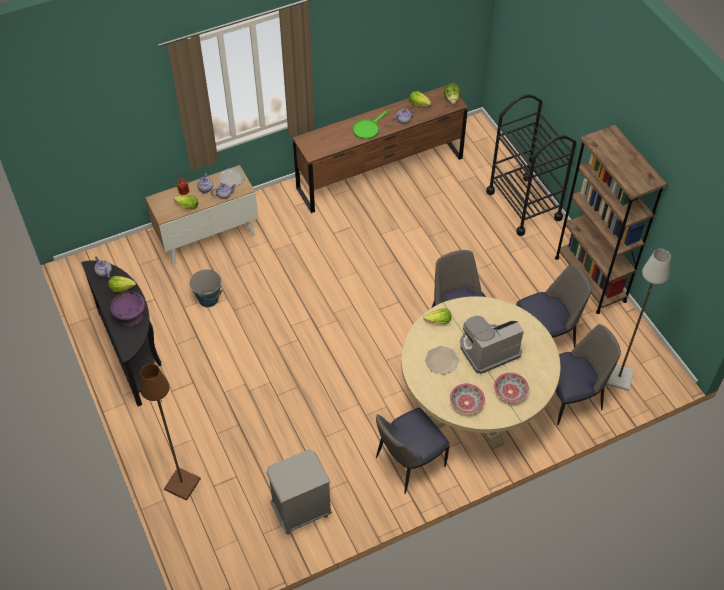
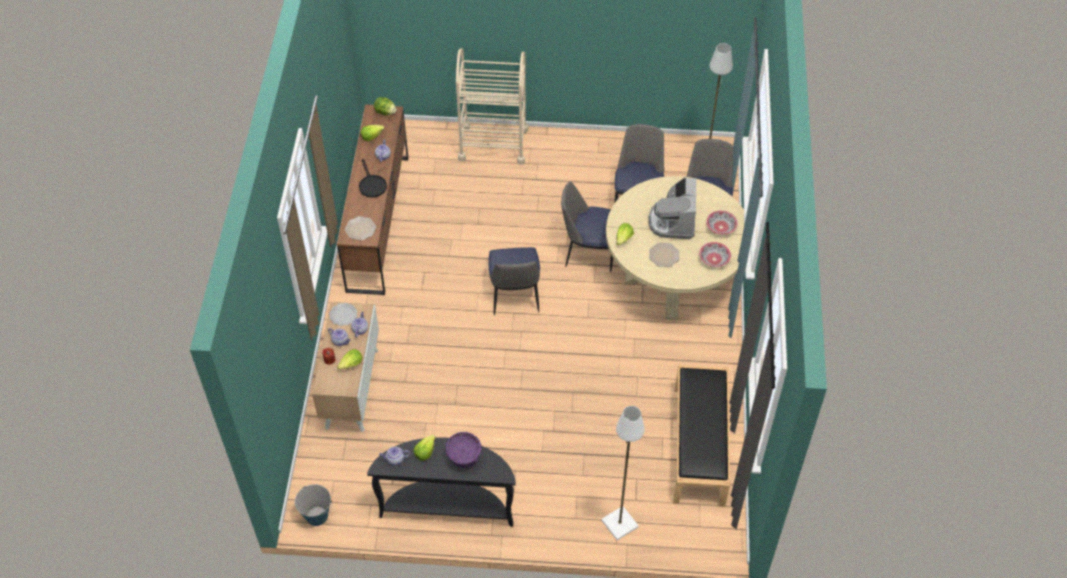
camera: 60 degrees left, 0 degrees up
(182, 483) = (619, 523): brown floor lamp -> white floor lamp
(208, 299) = (427, 419): bucket -> bucket (317, 515)
(301, 512) = (699, 446): grey nightstand -> black bench
(317, 143) = (360, 229): none -> plate
(368, 128) = (371, 184): green frying pan -> black frying pan
(408, 463) = (698, 350): chair -> chair (514, 297)
(524, 205) = (493, 144): black cart -> beige cart
(590, 279) = (600, 143): brown bookcase -> none

